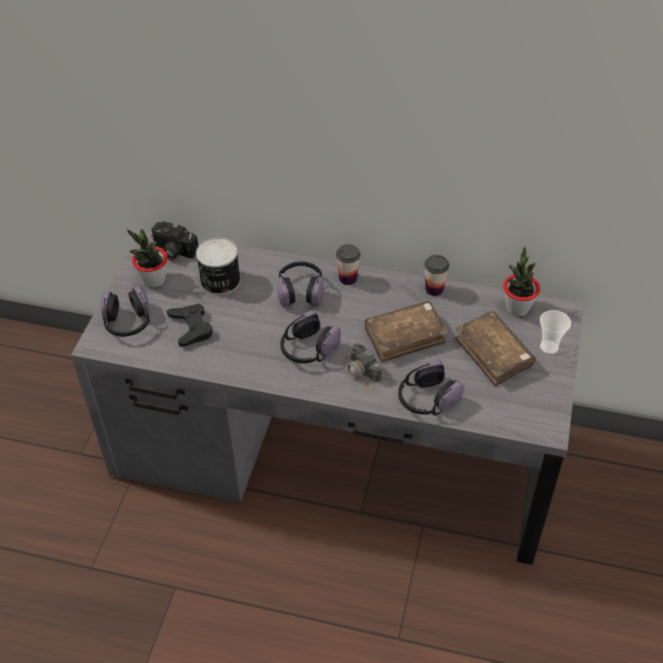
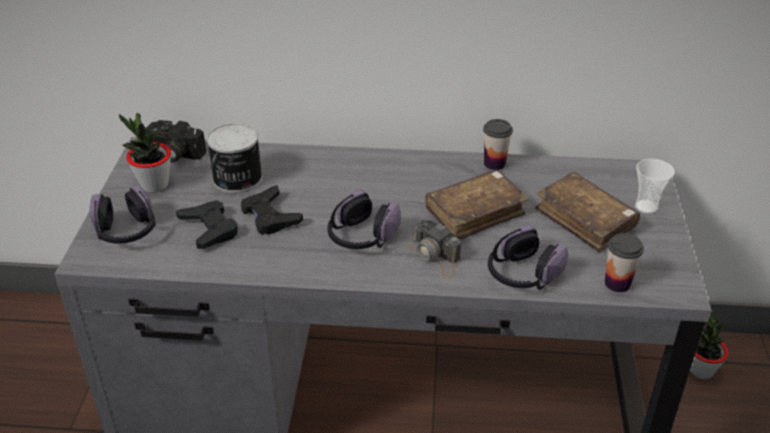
camera: 10 degrees left, 10 degrees down
(240, 321) = (270, 216): none -> black game controller
(301, 291) = (338, 179): headphones -> none
(348, 278) = (391, 162): cup -> cup (617, 283)
(517, 308) = (595, 173): potted plant -> potted plant (701, 370)

